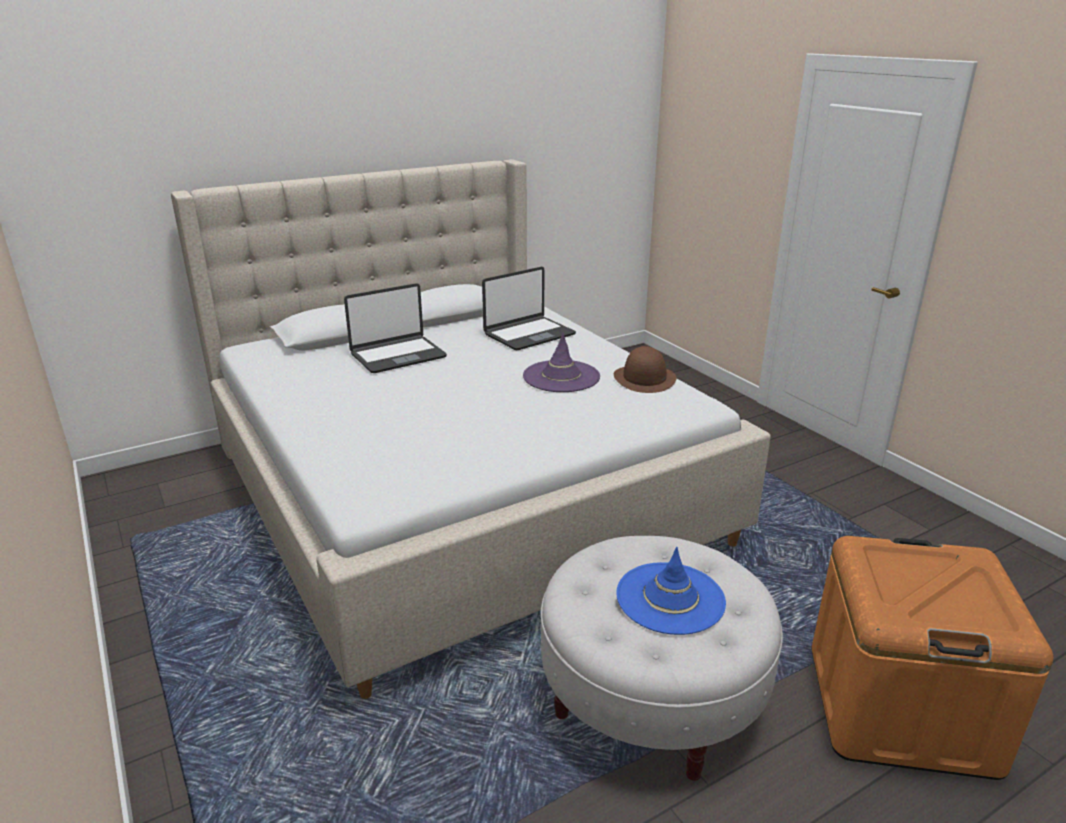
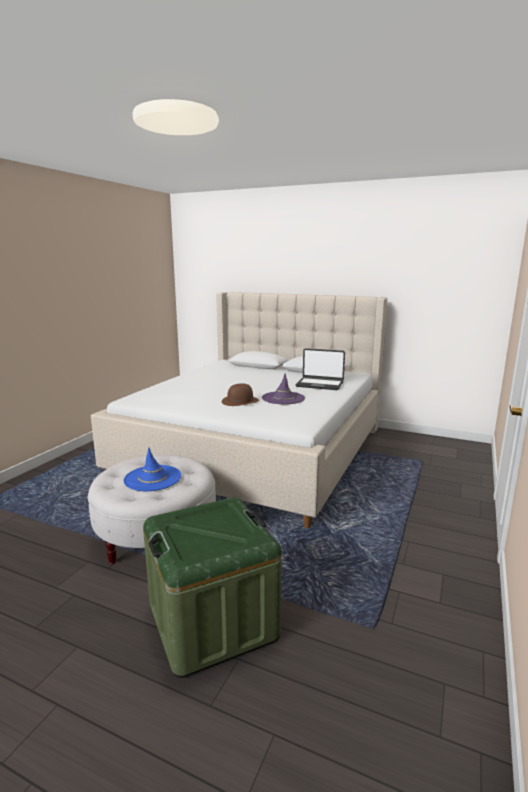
camera: 55 degrees right, 10 degrees down
(397, 355) = (255, 375): laptop -> none
(644, 378) = (312, 411): brown hat -> brown hat (240, 401)
(900, 708) = (212, 621): orange storage box -> green storage box

